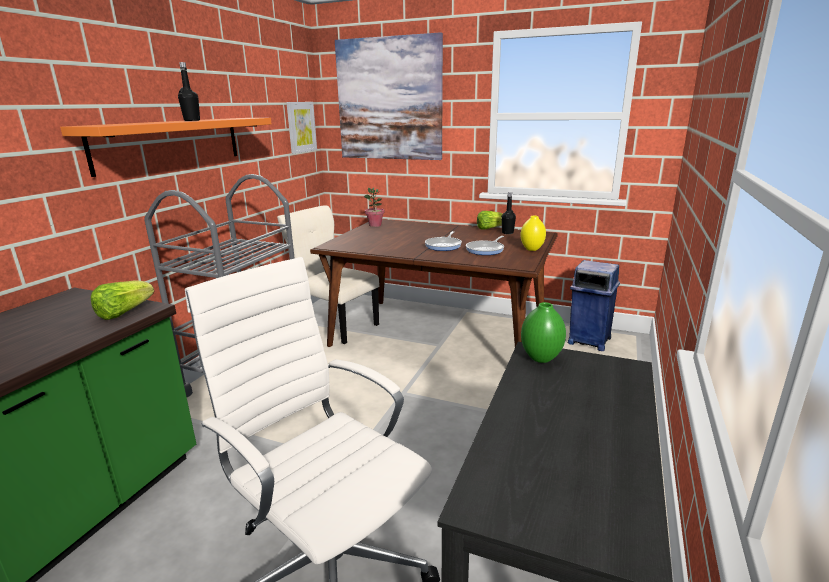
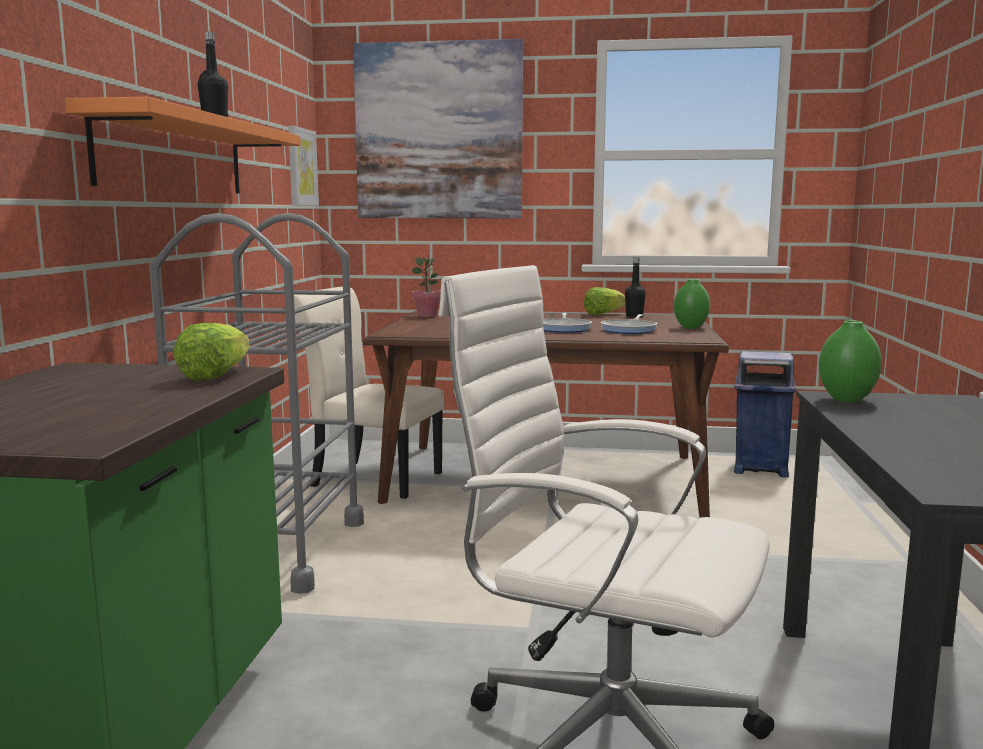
camera: 15 degrees left, 10 degrees down
(531, 249) = (690, 327): yellow vase -> green vase

